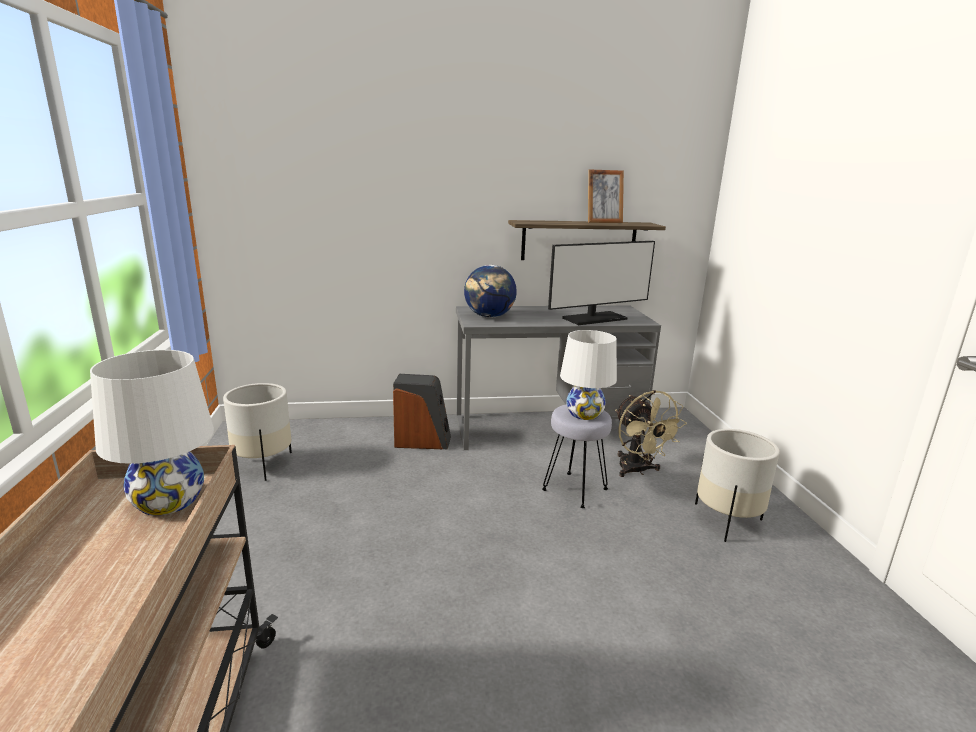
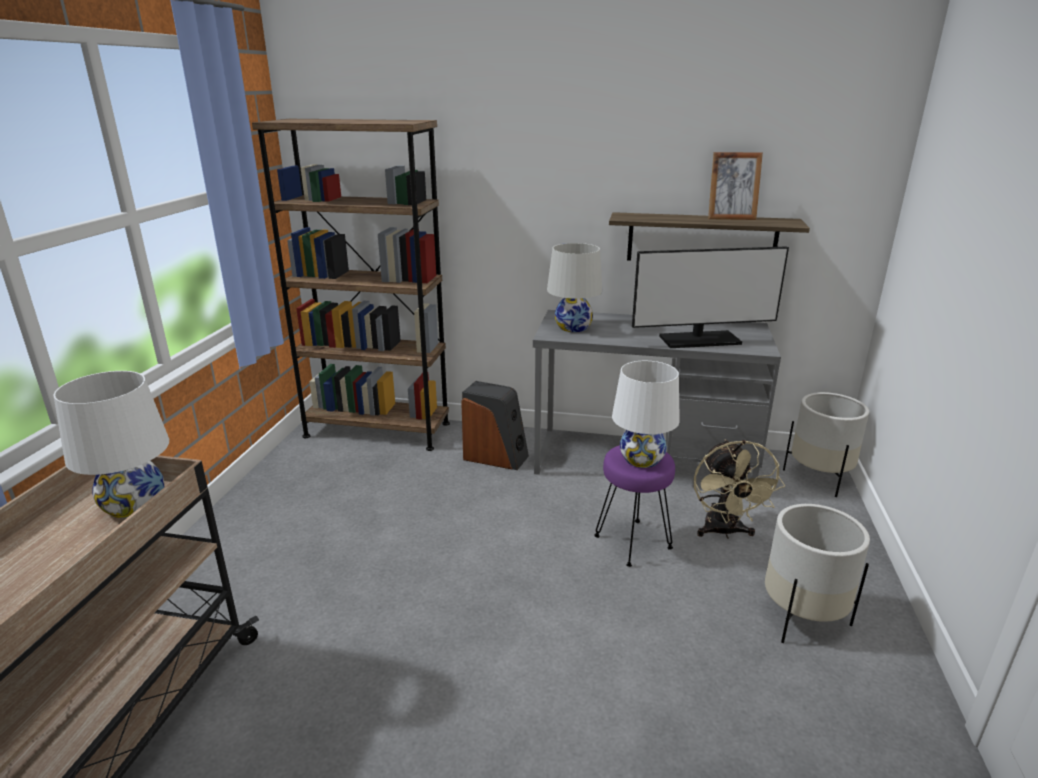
camera: 20 degrees right, 5 degrees up
(263, 464) = (331, 459): white planter -> white planter (819, 477)
(297, 433) = (377, 430): none -> brown bookcase
(489, 316) = (573, 327): globe -> white table lamp
(574, 490) = (632, 542): grey stool -> purple stool

